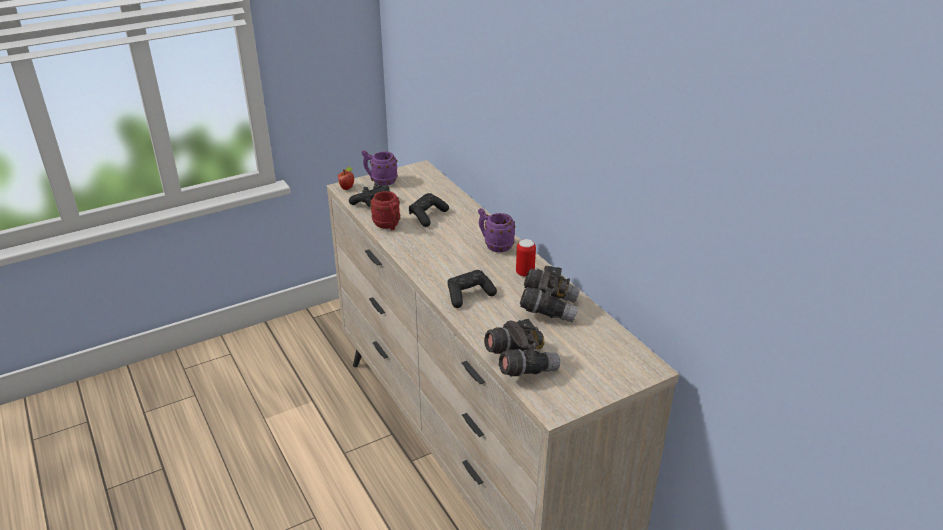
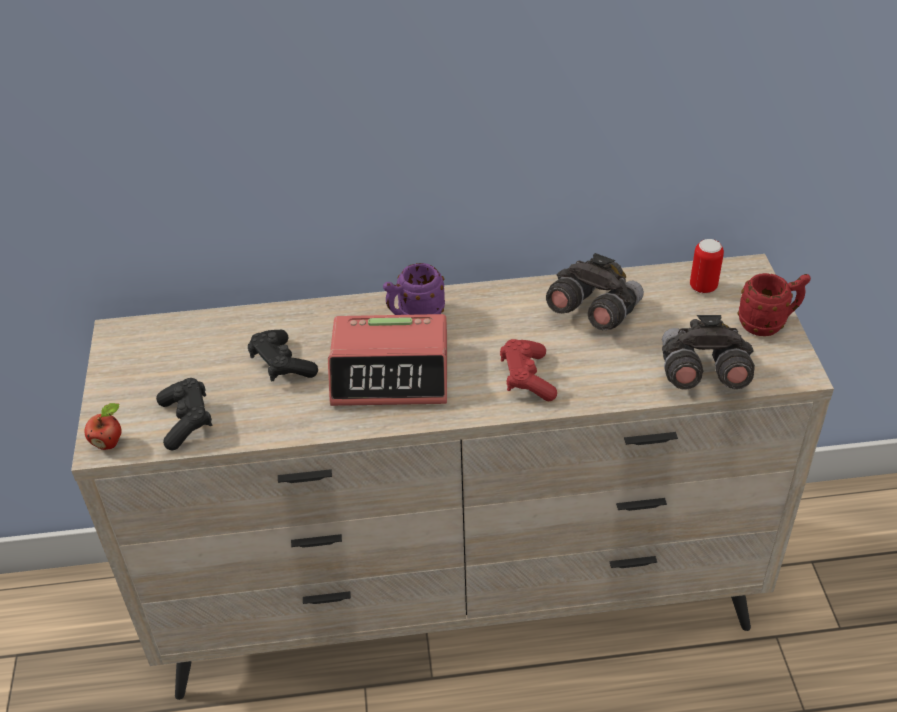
camera: 65 degrees left, 10 degrees up
(380, 181) = (121, 394): purple mug -> none
(388, 226) = (279, 418): red mug -> red mug (768, 324)
(443, 249) = (391, 373): none -> alarm clock
(469, 295) = (527, 379): black game controller -> red game controller
(525, 273) = (503, 309): can -> can (703, 287)

